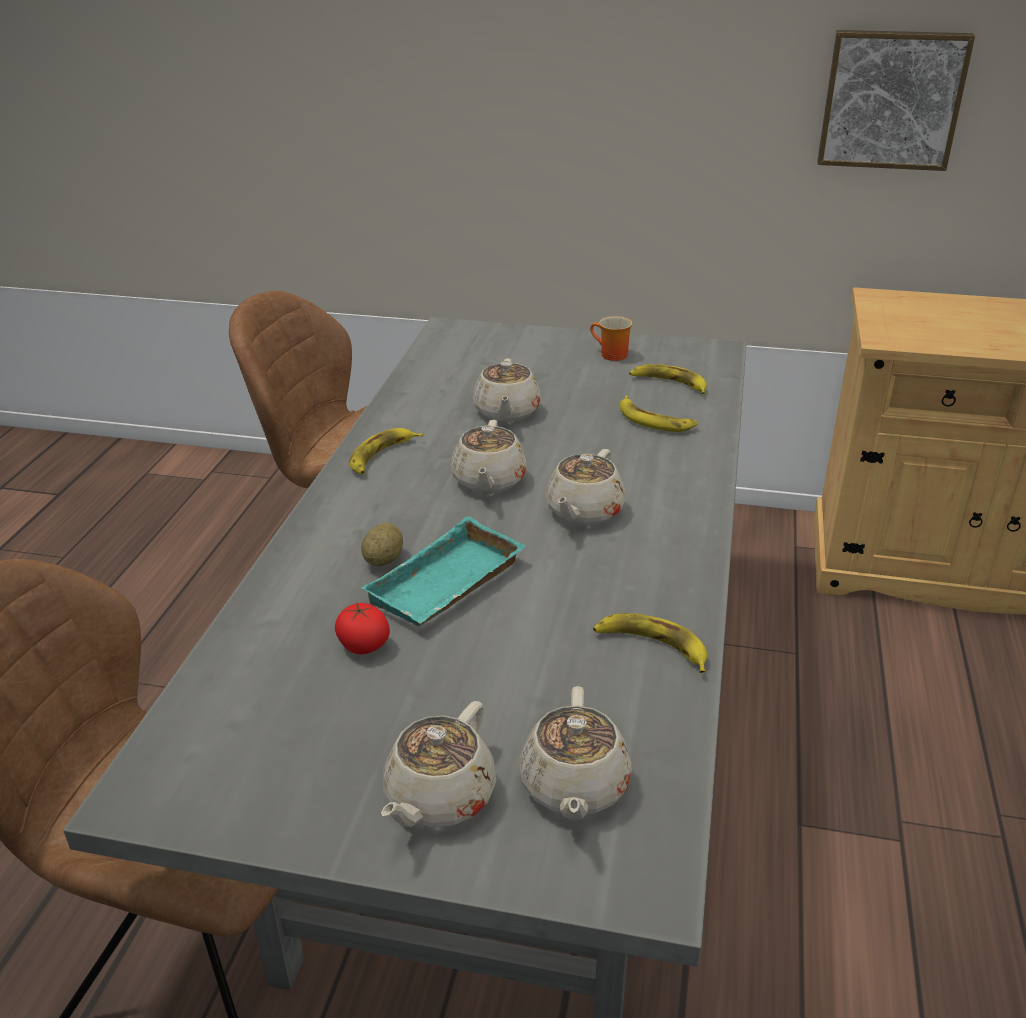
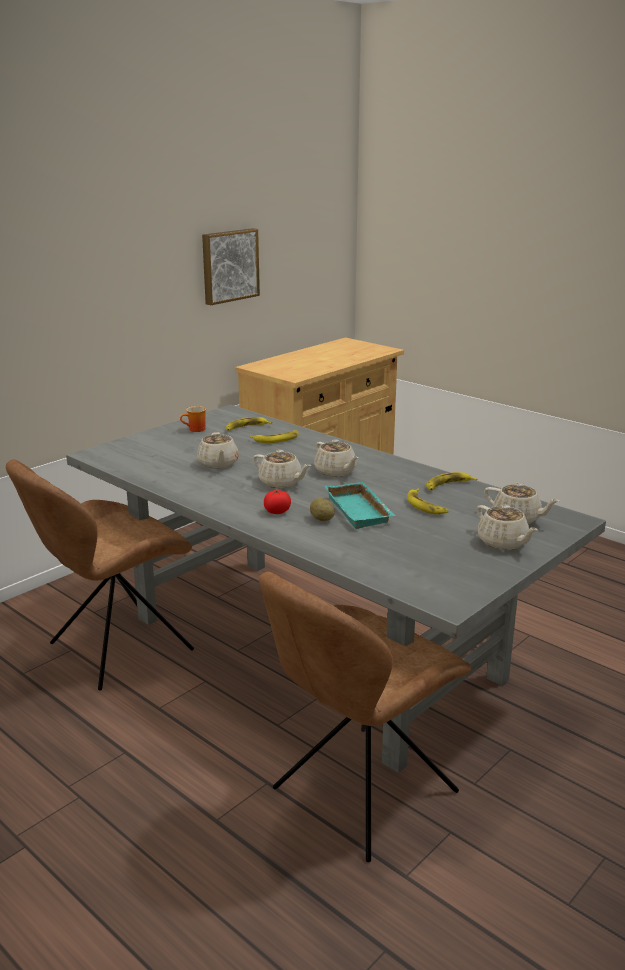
camera: 60 degrees left, 10 degrees down
(363, 646) = (388, 537): tomato -> tomato (277, 512)
(382, 456) = (219, 500): banana -> banana (425, 506)
(506, 412) = (218, 464): beige teapot -> beige teapot turned 45 degrees clockwise

